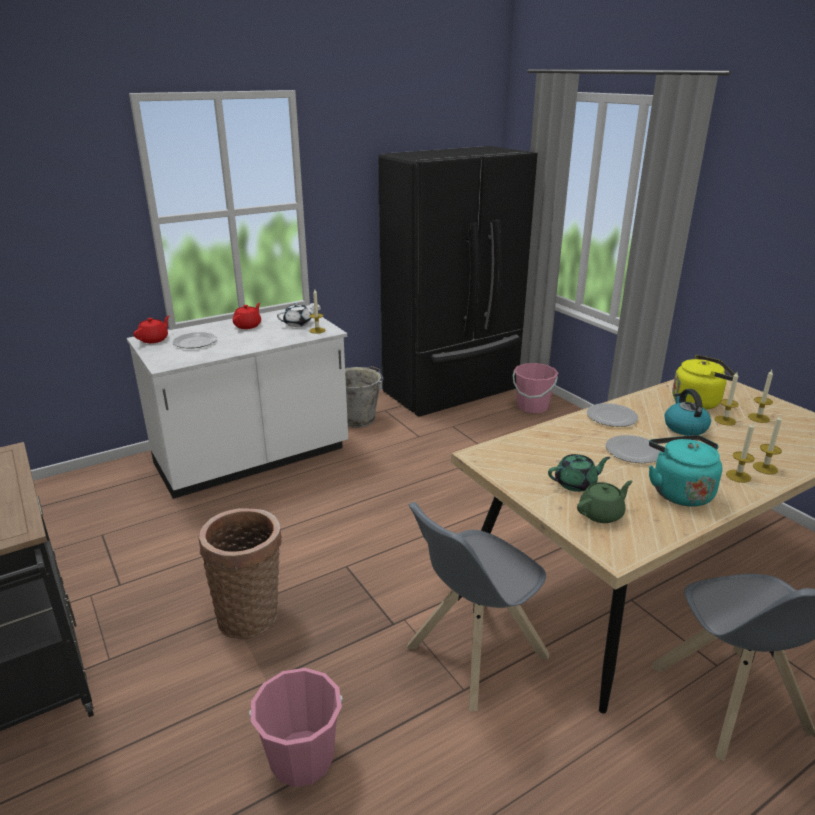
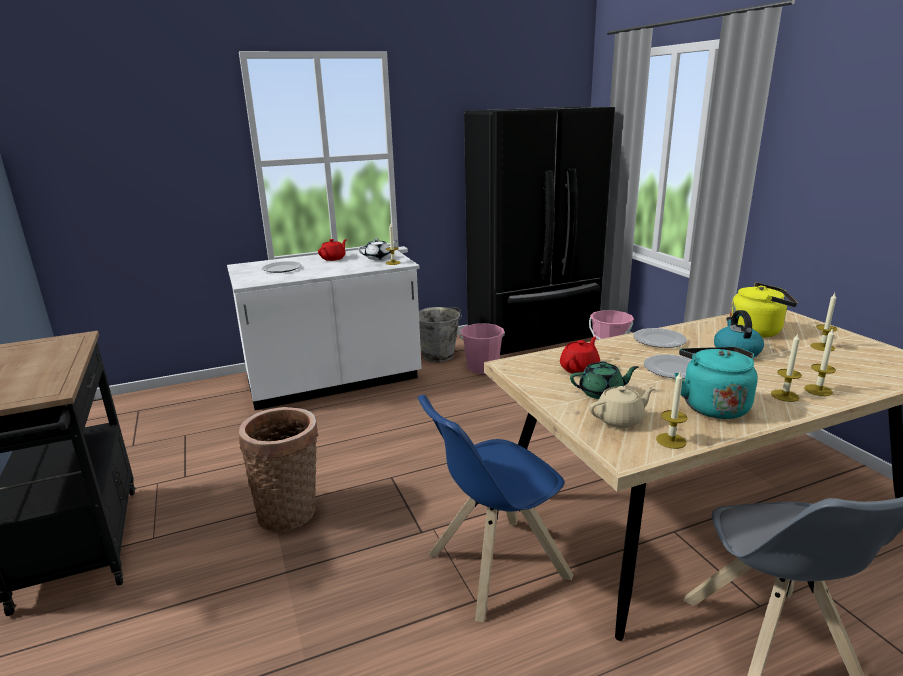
camera: 10 degrees right, 5 degrees down
(154, 339) = (249, 266): red teapot -> red teapot (580, 369)
(302, 758) = (296, 646): pink bucket -> pink bucket (482, 367)
(473, 653) = (494, 567): grey chair -> blue chair
(601, 514) = (620, 420): green teapot -> beige teapot
(725, 420) = (783, 347): candle -> candle (671, 440)

